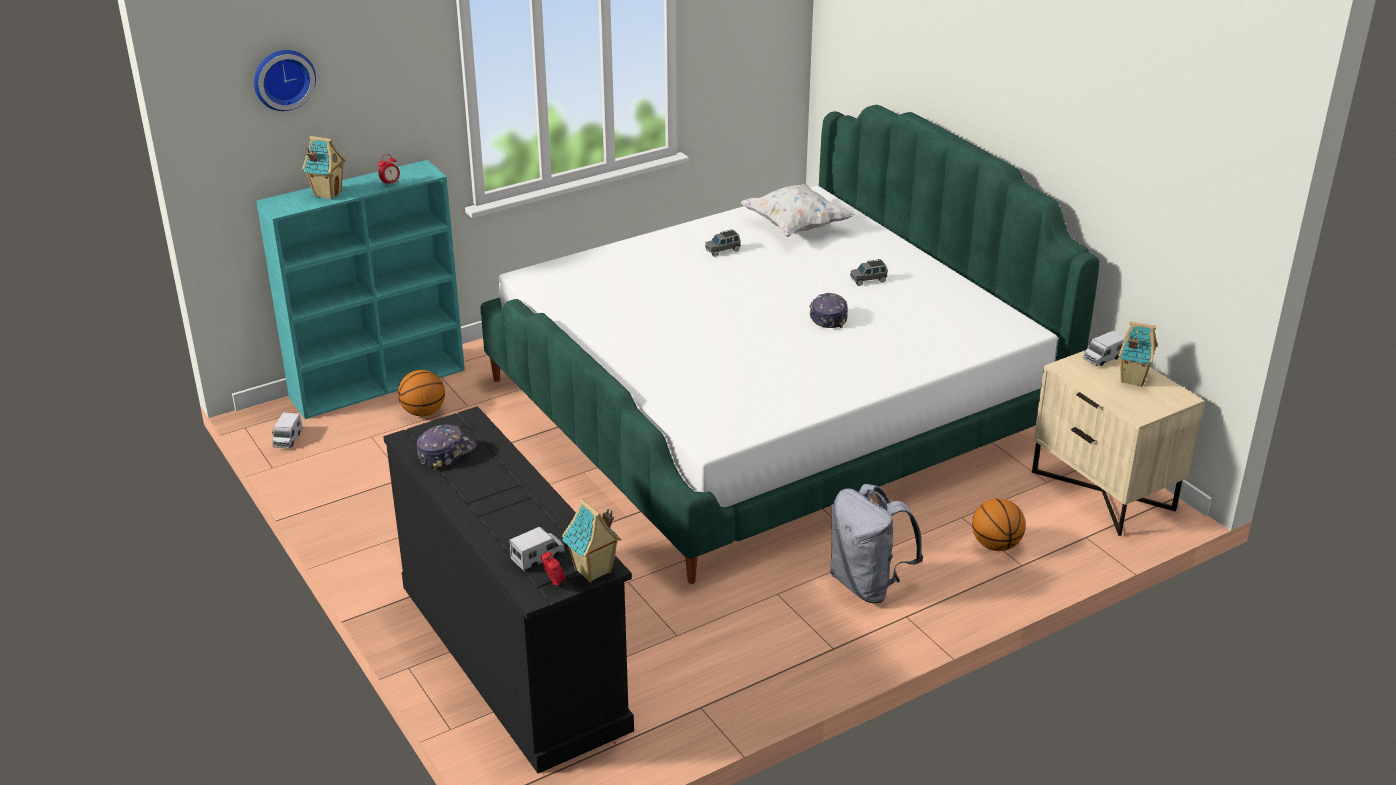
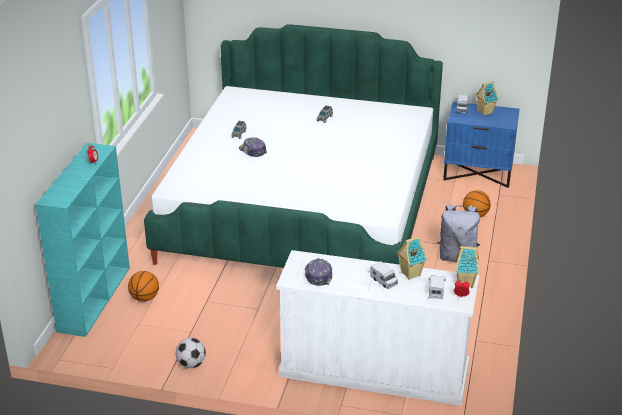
camera: 45 degrees left, 0 degrees up
(283, 78) = (35, 116): wall clock -> none
(287, 439) = (94, 351): toy truck -> toy truck (383, 281)
(327, 193) = (70, 182): toy house -> toy house (410, 274)
(345, 513) = (191, 364): none -> football
(511, 654) = (373, 371): black dresser -> white dresser
(795, 226) = (251, 109): white pillow -> none
(828, 317) = (336, 142): cap -> cap (252, 151)
(1104, 490) = (478, 173): beige nightstand -> blue nightstand

